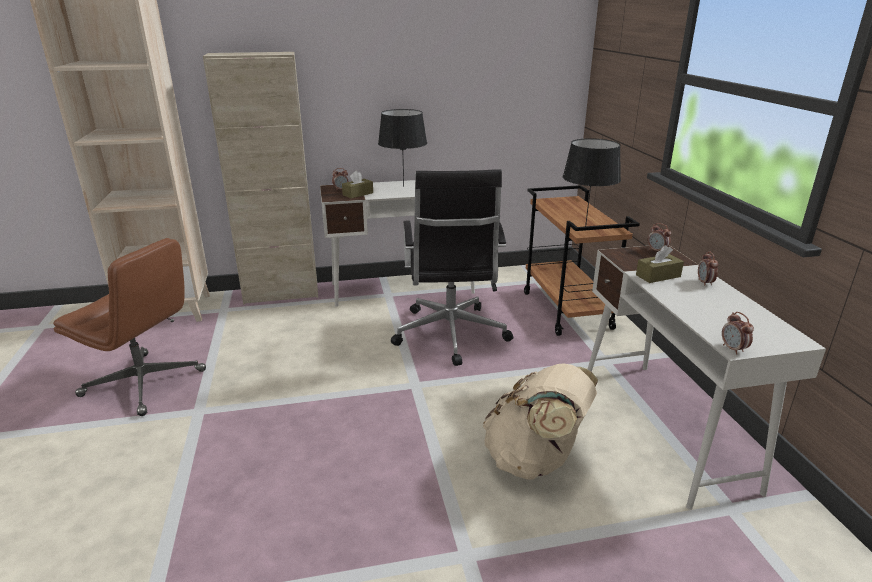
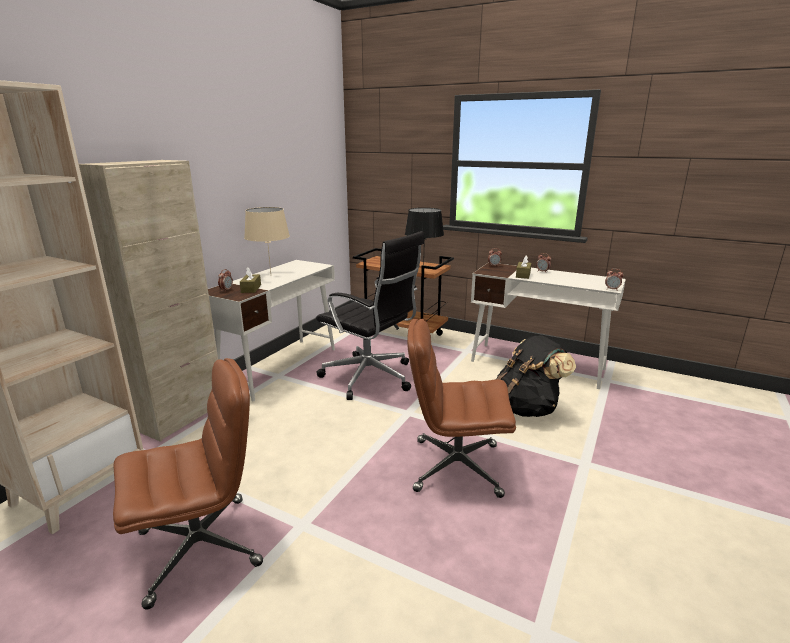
camera: 50 degrees left, 5 degrees down
(352, 455) = (455, 467): none -> brown office chair
(403, 186) = (271, 275): black table lamp -> beige table lamp
(535, 460) = (526, 408): beige backpack -> black backpack

